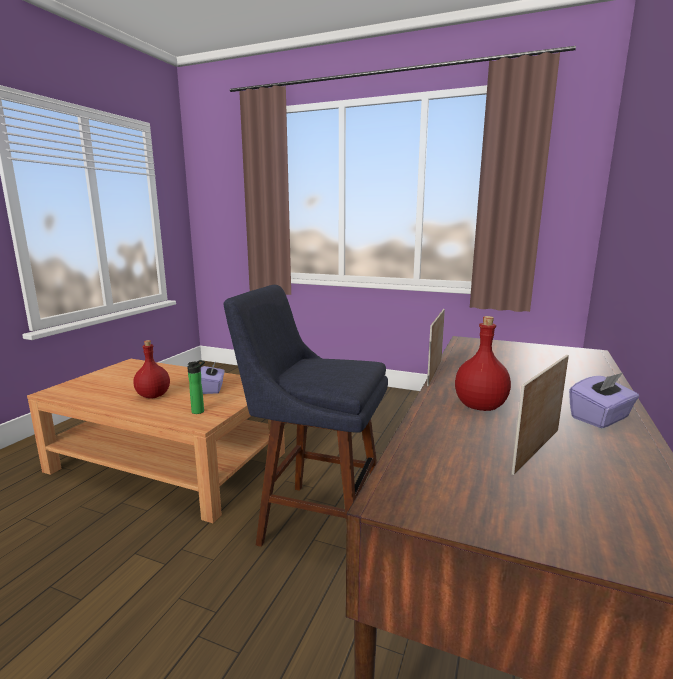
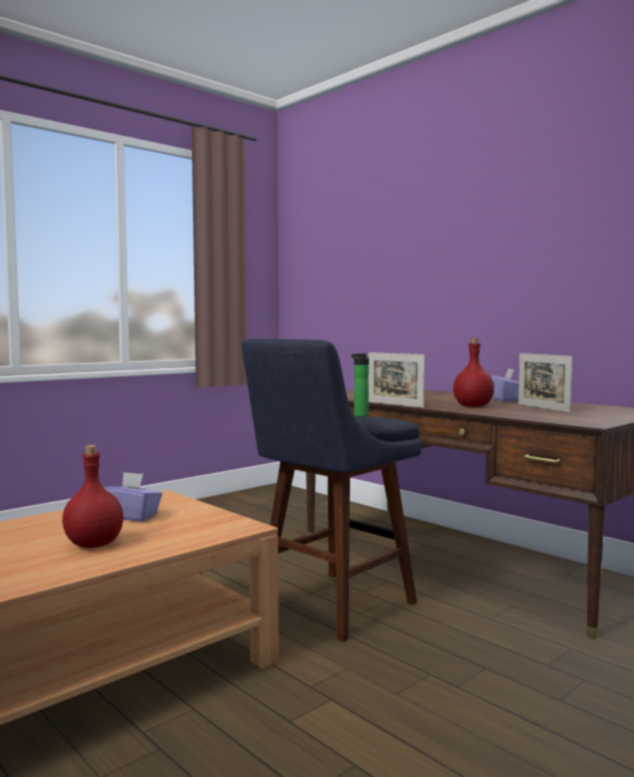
camera: 65 degrees left, 10 degrees down
(199, 411) = (203, 526): bottle -> bottle (359, 415)

